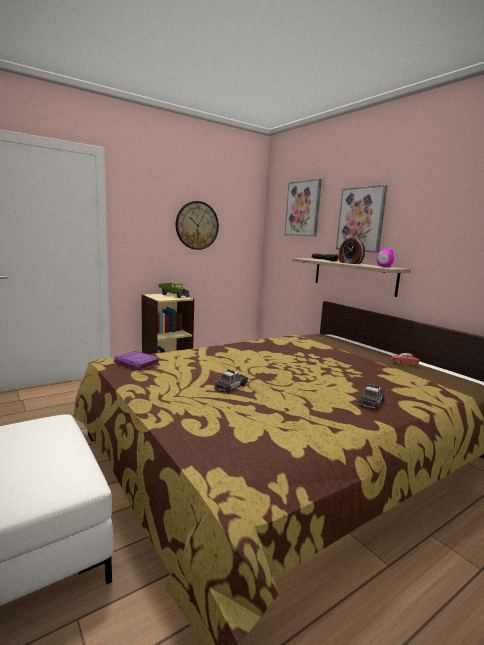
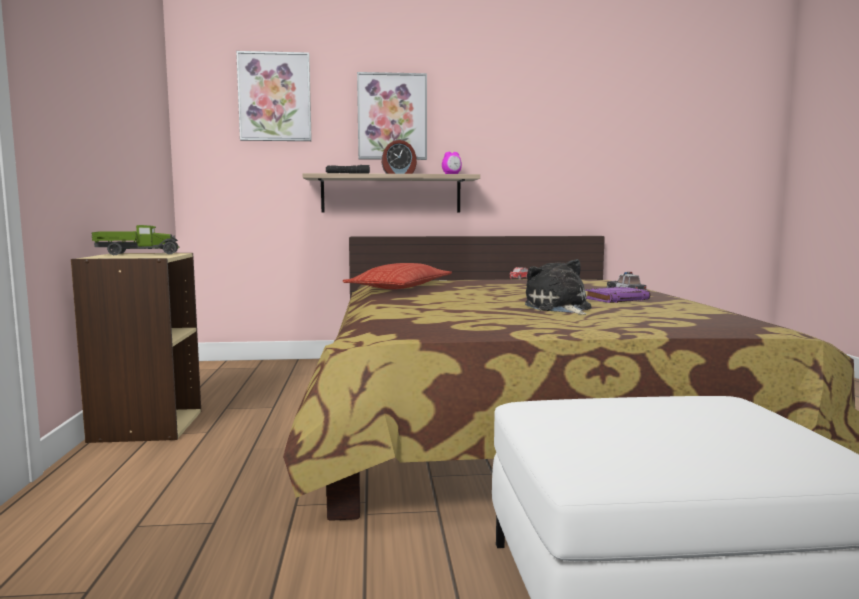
camera: 60 degrees left, 5 degrees down
(138, 363) = (421, 325): purple book -> purple book (617, 299)
(197, 225) = (115, 108): wall clock -> none
(231, 386) = (558, 308): toy car -> plush toy
(278, 342) = (400, 287): none -> pillow

